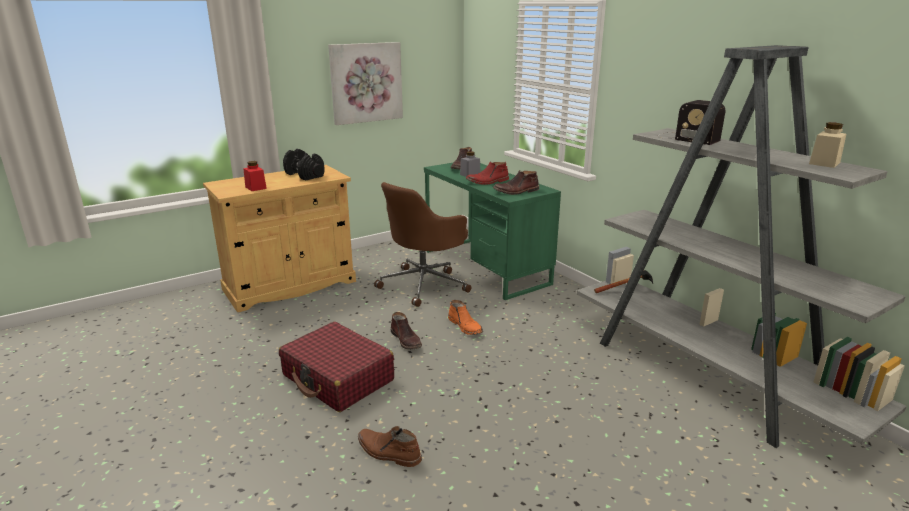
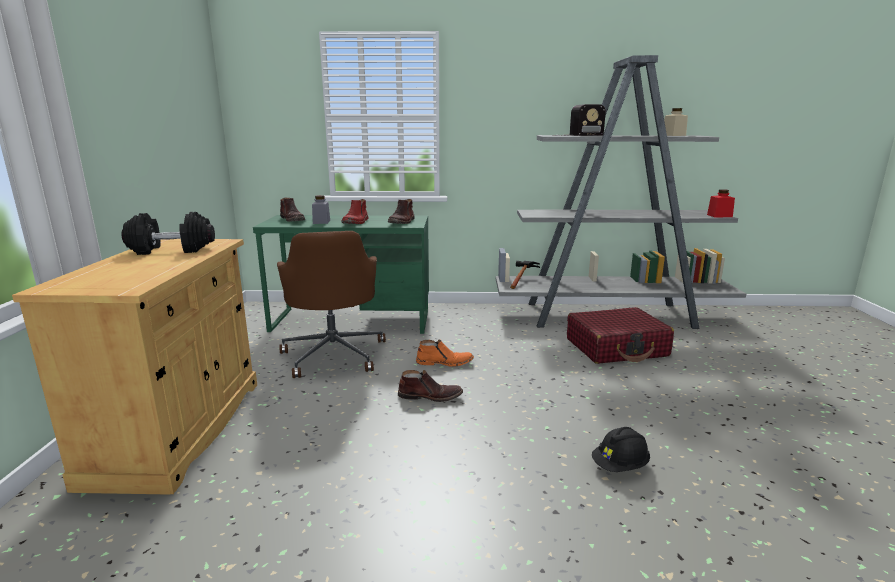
camera: 55 degrees left, 5 degrees down
(255, 187) = (151, 273): red jar -> red jar (719, 216)
(338, 378) = (456, 457): red suitcase -> red suitcase (617, 348)
(366, 83) = (152, 123): picture -> none
(388, 452) = (620, 466): brown boot -> black hard hat

